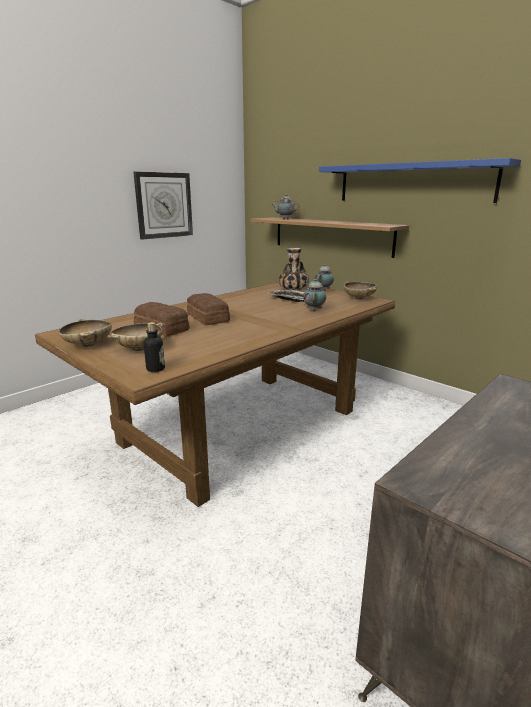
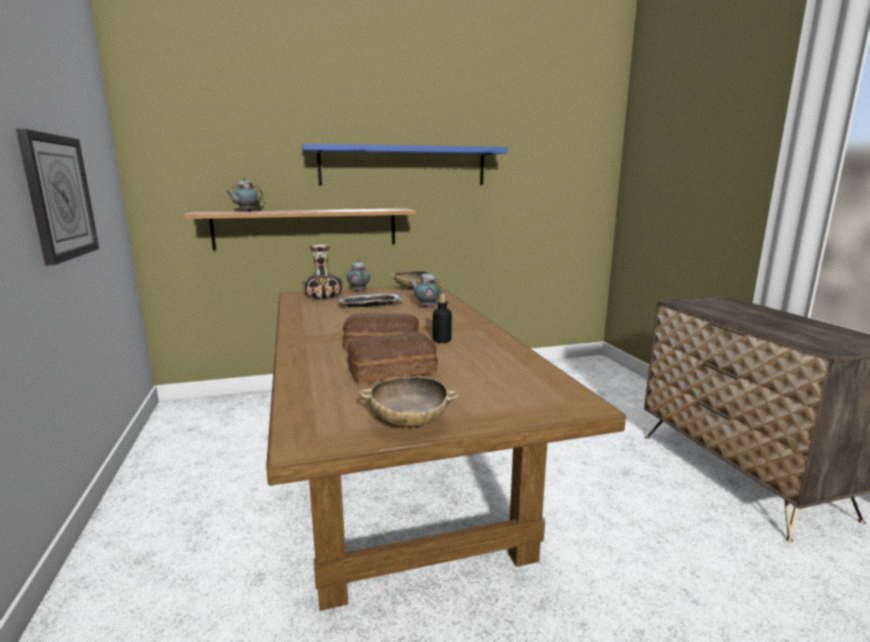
camera: 60 degrees left, 5 degrees down
(138, 348) = (467, 394): beige bowl -> none
(155, 369) = (556, 394): bottle -> bottle (442, 340)

